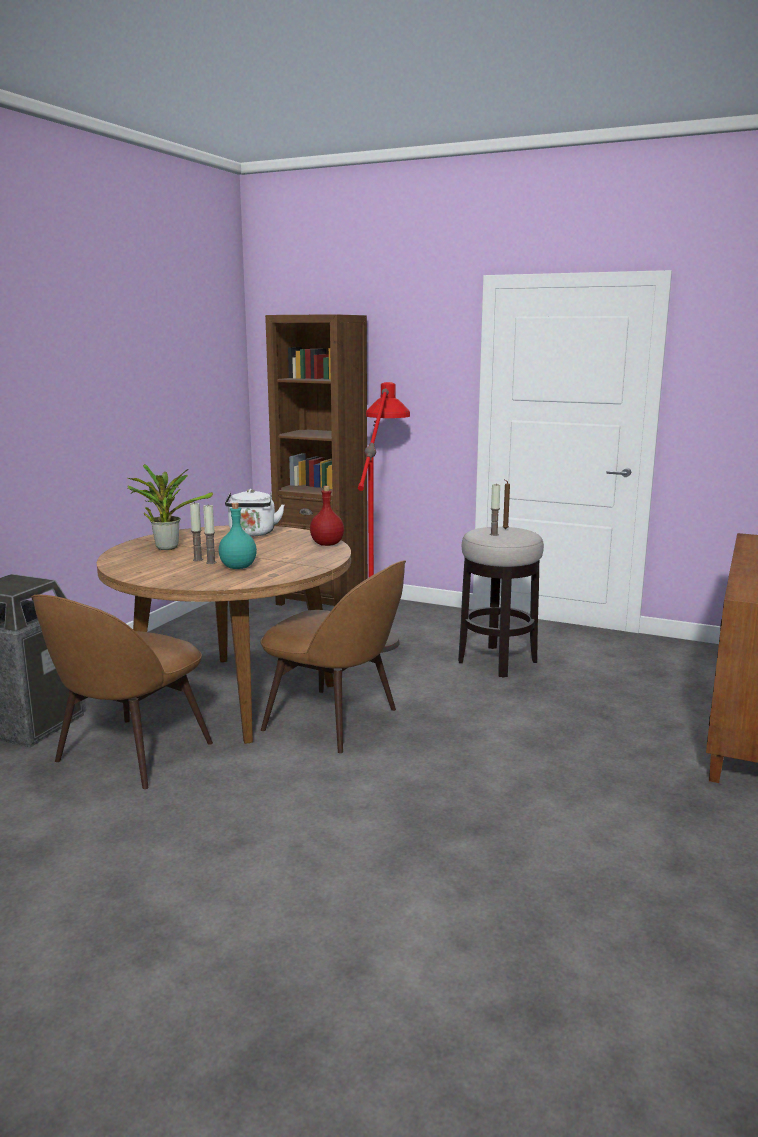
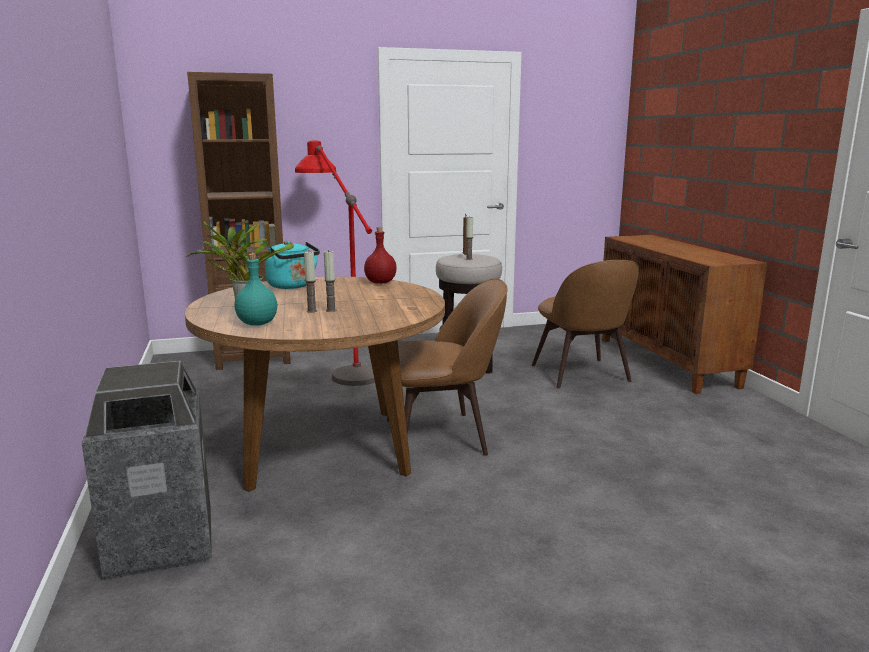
camera: 40 degrees left, 0 degrees up
(130, 755) = (327, 523): brown chair -> brown chair (581, 374)
(237, 567) = (366, 309): turquoise bottle -> turquoise bottle (256, 324)
(252, 534) = (292, 286): white kettle -> turquoise kettle

